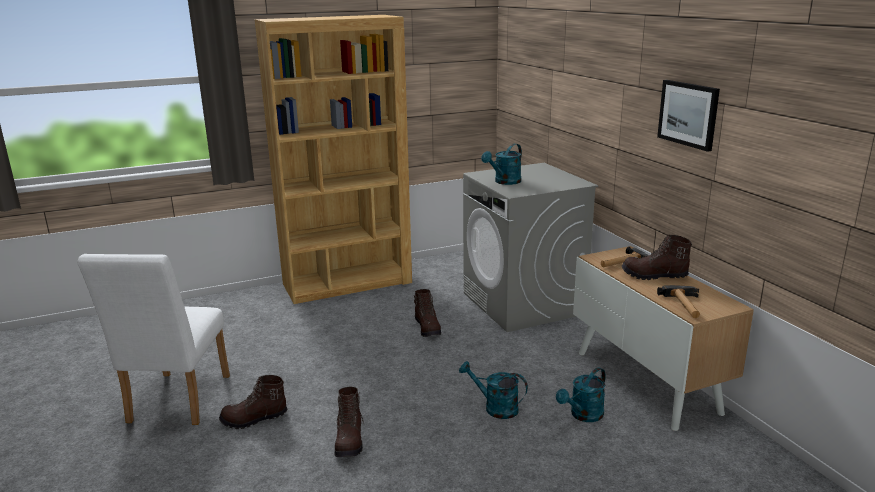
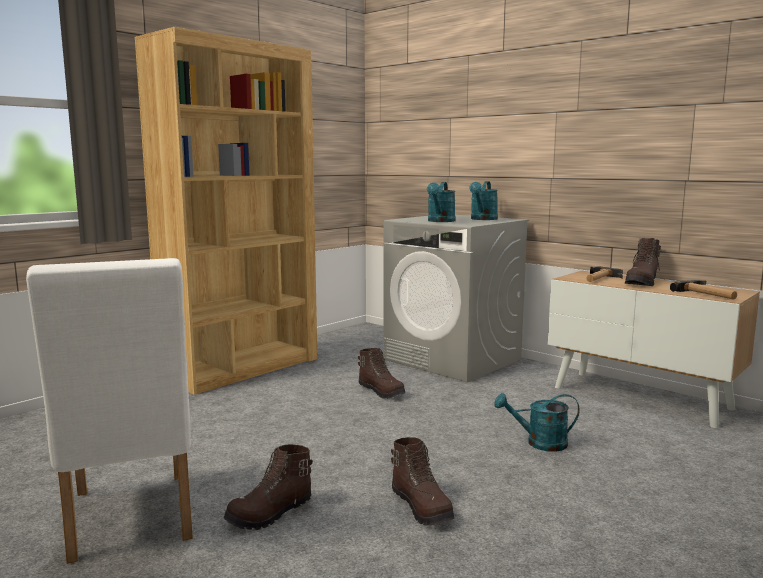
camera: 25 degrees left, 10 degrees down
(583, 415) = (627, 433): turquoise watering can -> turquoise watering can (482, 219)
(654, 276) = (642, 282): brown boot -> brown boot turned 45 degrees counterclockwise
(688, 114) = (650, 122): picture -> none

